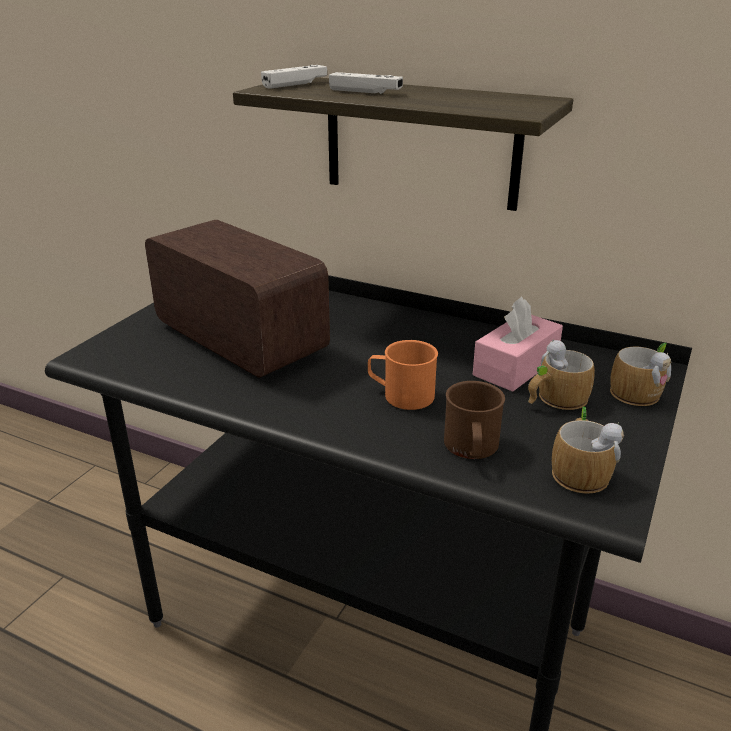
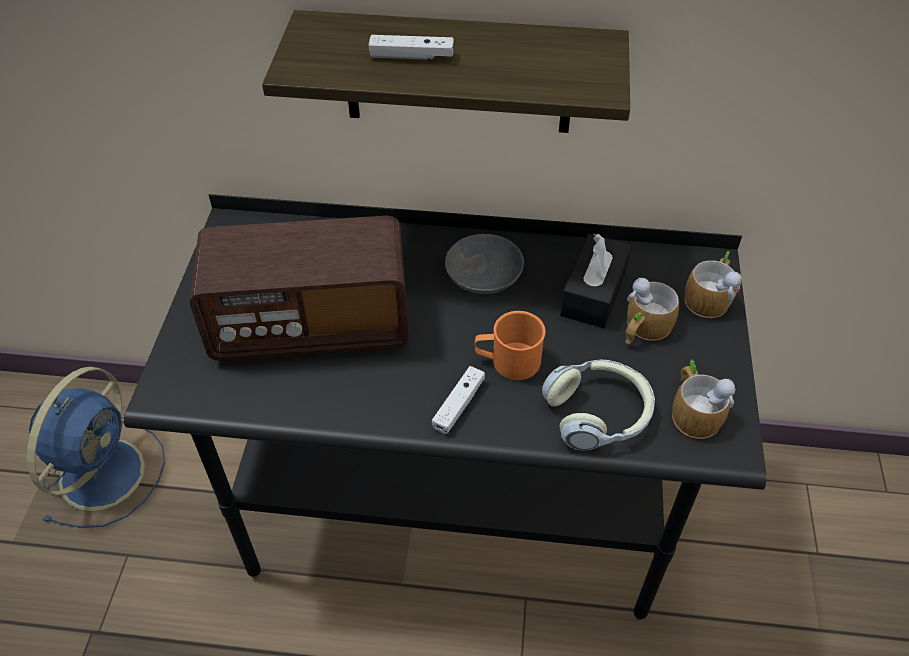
camera: 20 degrees left, 20 degrees up
(86, 508) = (104, 470): none -> blue fan
(239, 340) = (311, 325): radio -> radio turned 150 degrees clockwise
(295, 84) = (318, 46): white game controller -> white game controller (458, 405)
(415, 338) = (483, 275): none -> grey bowl
(471, 449) = (598, 413): brown mug -> headphones
(516, 366) = (593, 292): pink tissue box -> black tissue box

